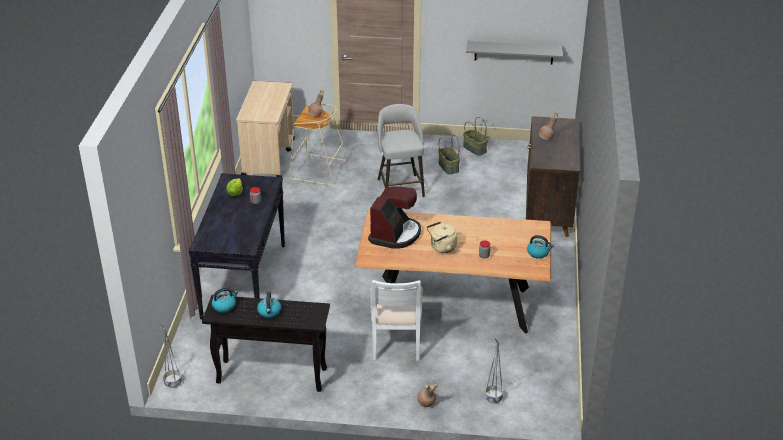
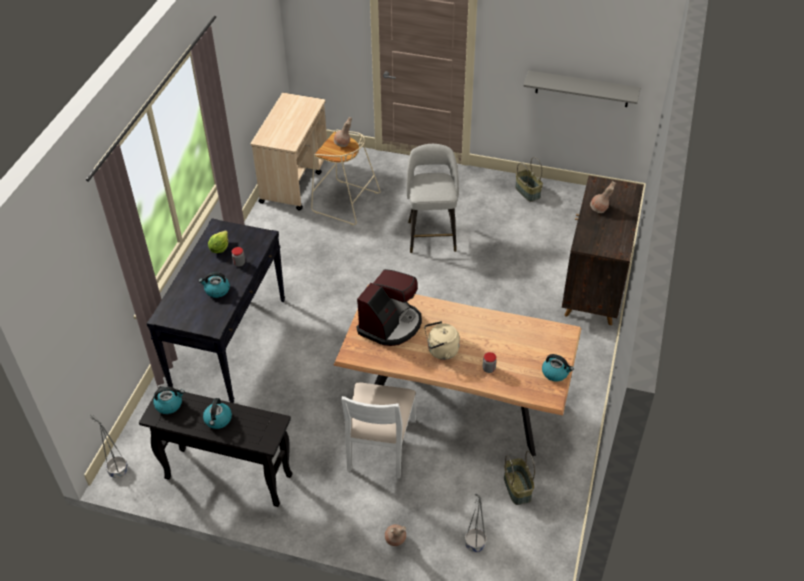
camera: 10 degrees right, 10 degrees up
(242, 222) = (217, 290): none -> kettle
(449, 167) = (492, 214): basket -> basket (518, 488)

